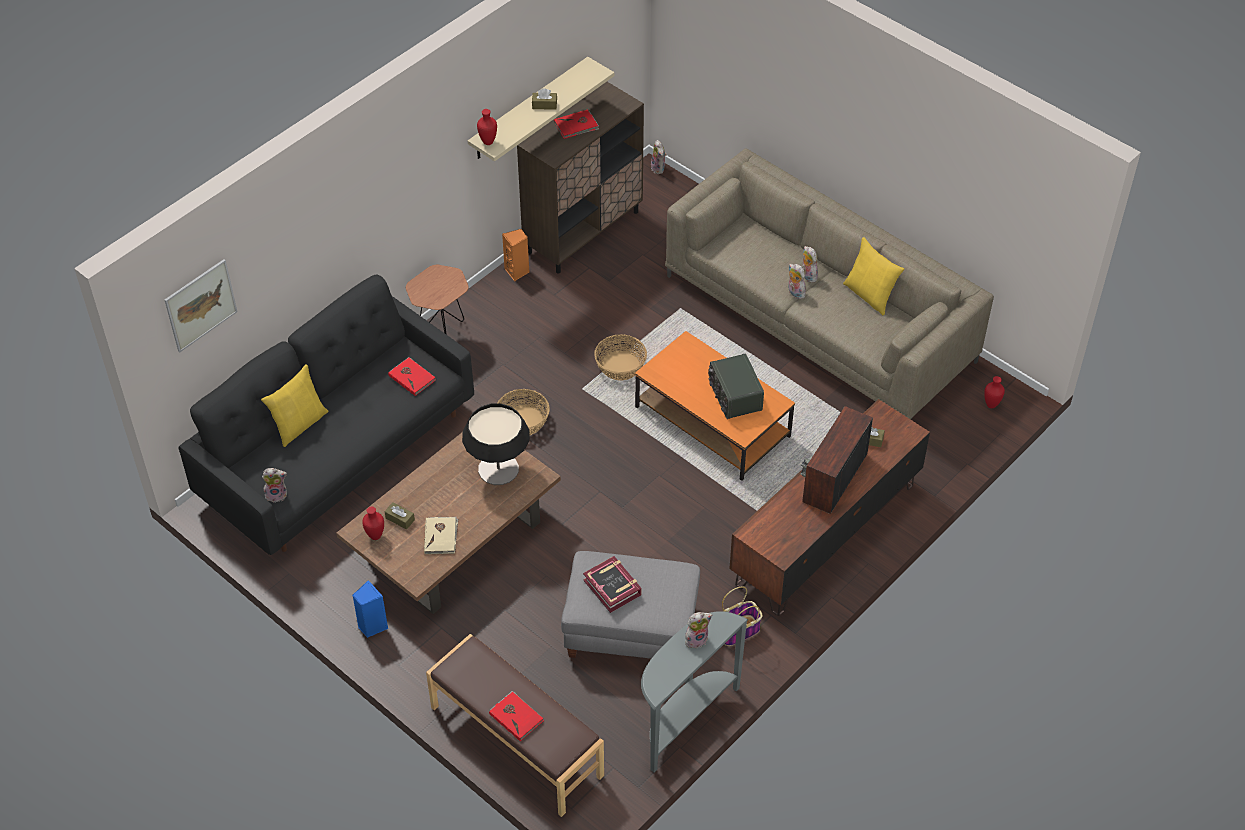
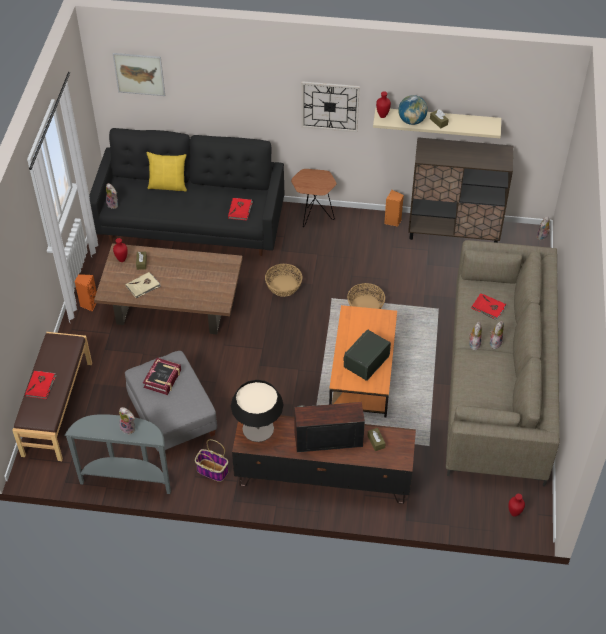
camera: 55 degrees right, 0 degrees up
(372, 626) = (88, 304): blue speaker -> orange speaker
(421, 176) = (330, 106): none -> wall clock
(498, 469) = (211, 283): table lamp -> table lamp (258, 429)
(521, 124) = (411, 121): none -> globe
(576, 126) = (460, 153): red book -> red book (488, 308)
(870, 295) = (510, 383): yellow pillow -> none

